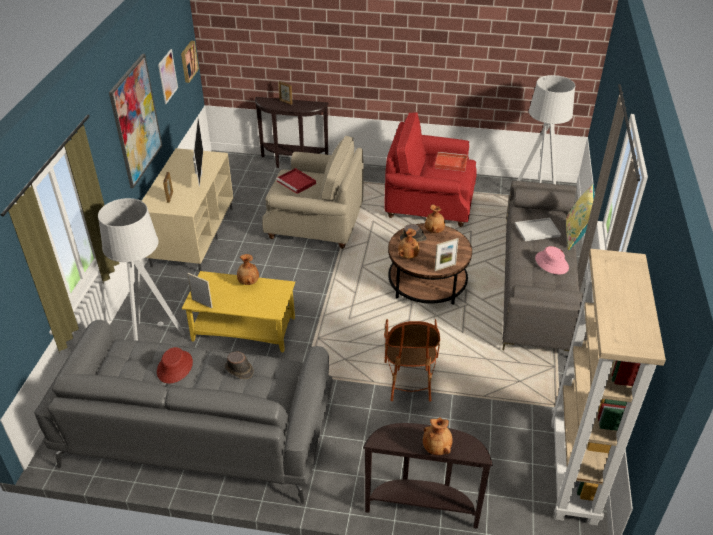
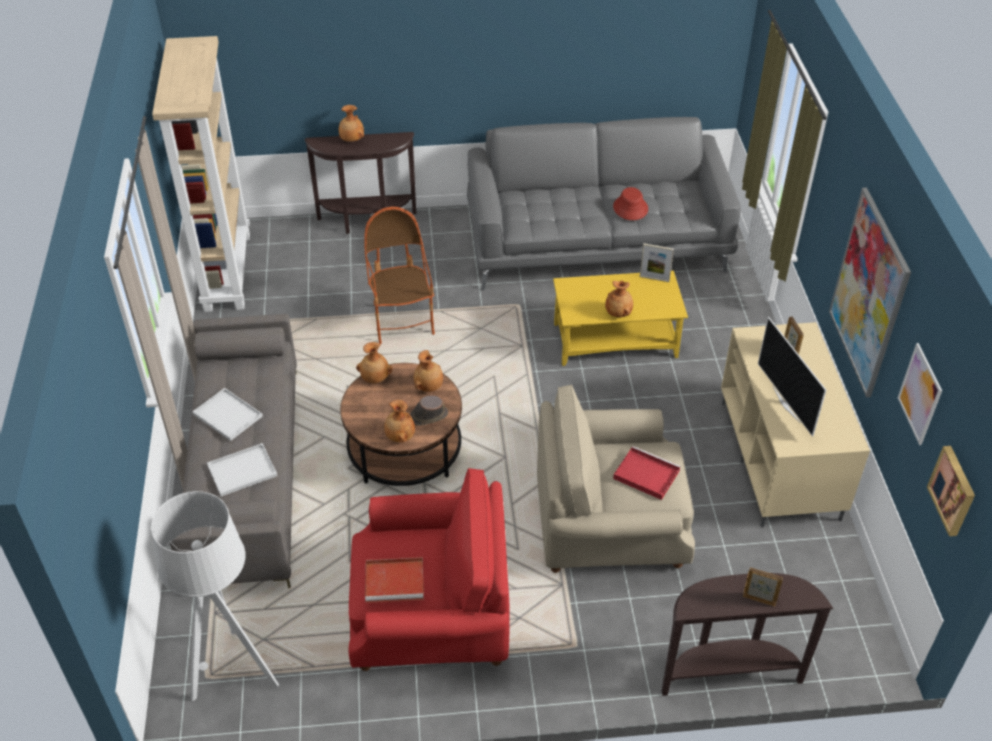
camera: 165 degrees right, 5 degrees up
(153, 338) = (710, 310): grey floor lamp -> none
(239, 370) = (566, 216): brown hat -> none
(445, 267) = (375, 378): picture frame -> brown vase
(551, 263) = (226, 415): pink hat -> white tray
(576, 235) = (181, 475): yellow pillow -> none

